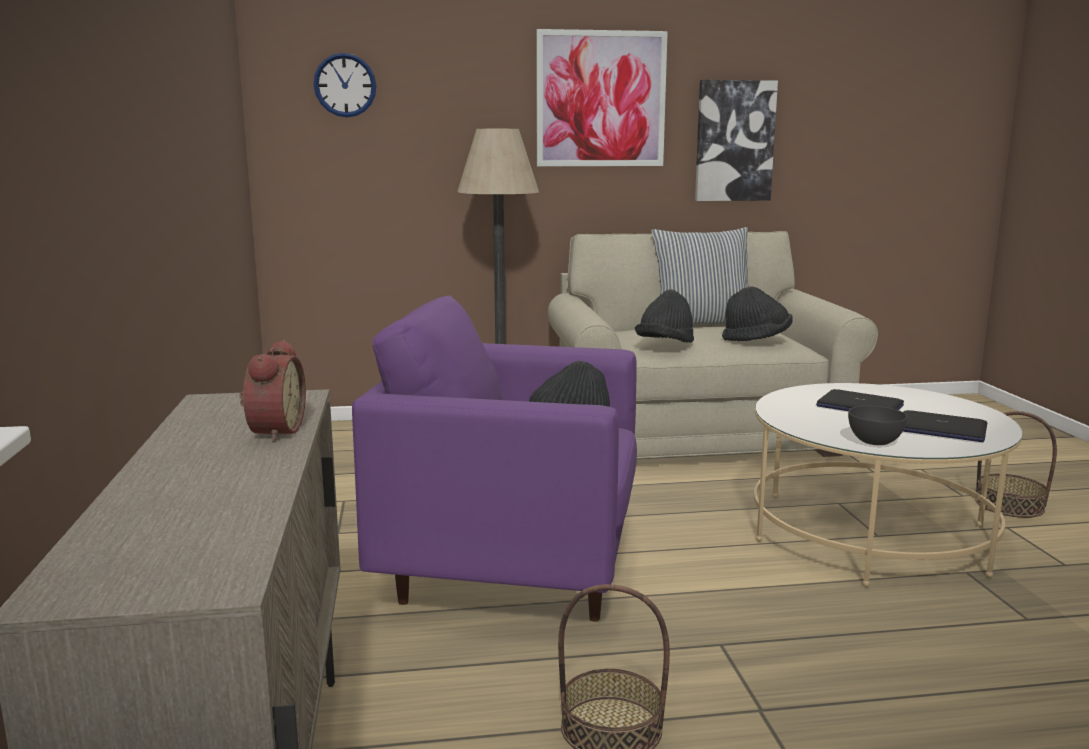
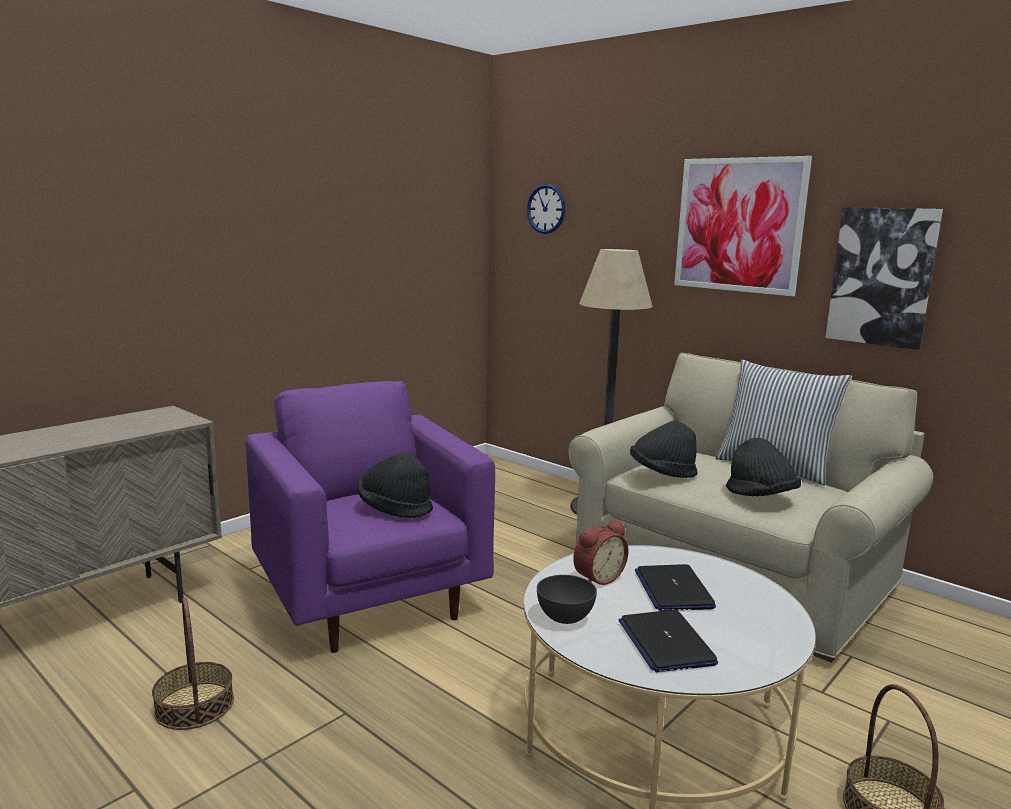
camera: 50 degrees right, 0 degrees up
(273, 432) = (113, 433): alarm clock -> alarm clock (597, 578)

